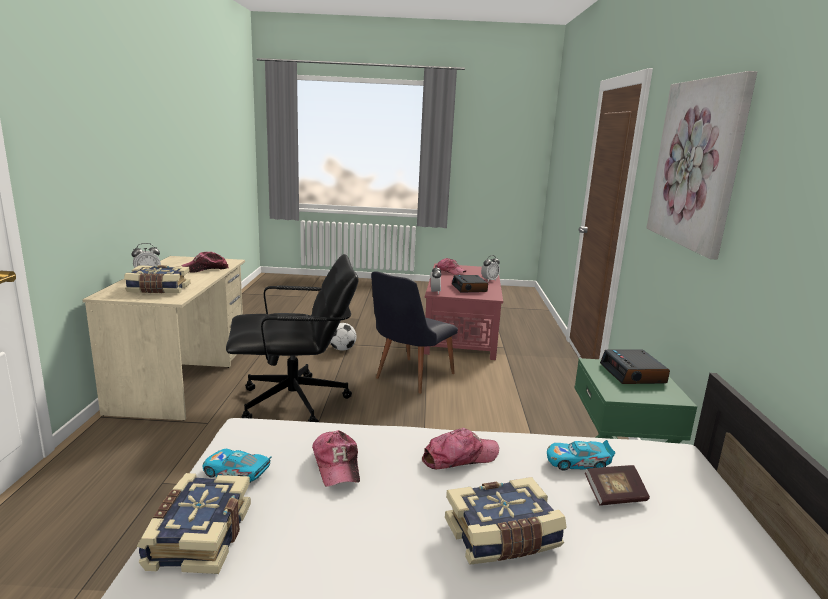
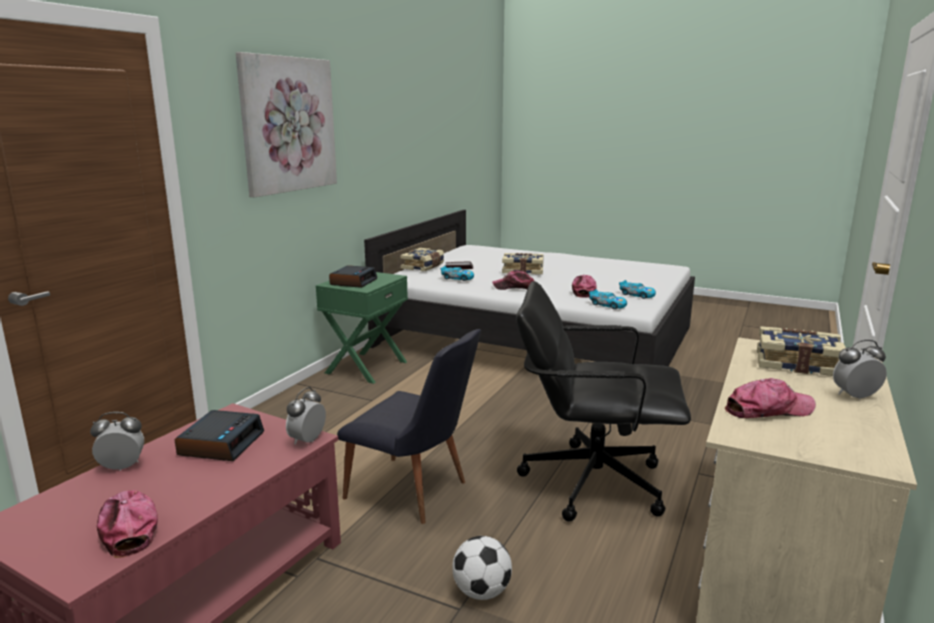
camera: 155 degrees left, 0 degrees up
(197, 536) = (648, 284): book -> book (423, 267)
(290, 429) = (608, 305): none -> toy car
(409, 378) = (415, 493): black chair -> black chair turned 60 degrees clockwise

